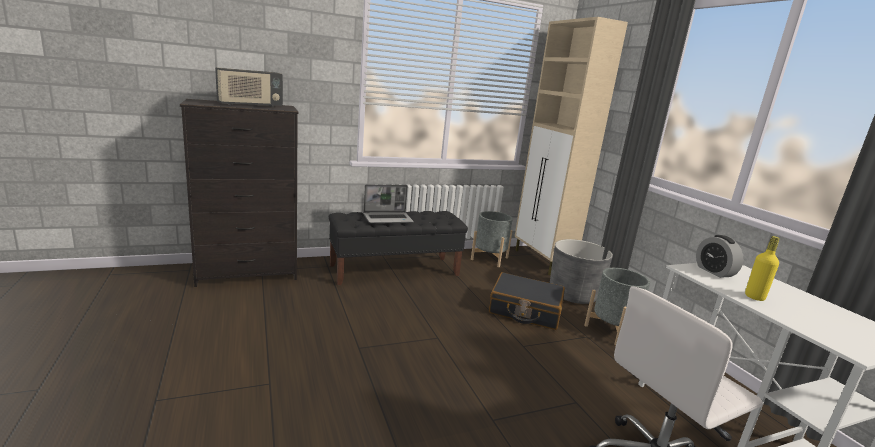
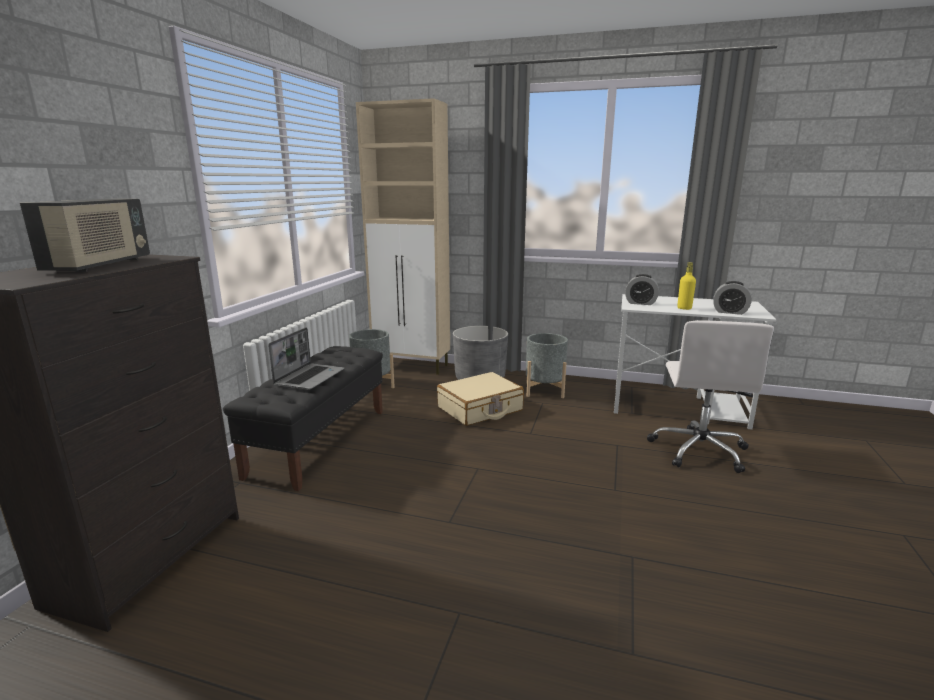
camera: 50 degrees left, 0 degrees up
(525, 310) = (480, 409): black suitcase -> beige suitcase
(812, 327) = (730, 312): none -> alarm clock

